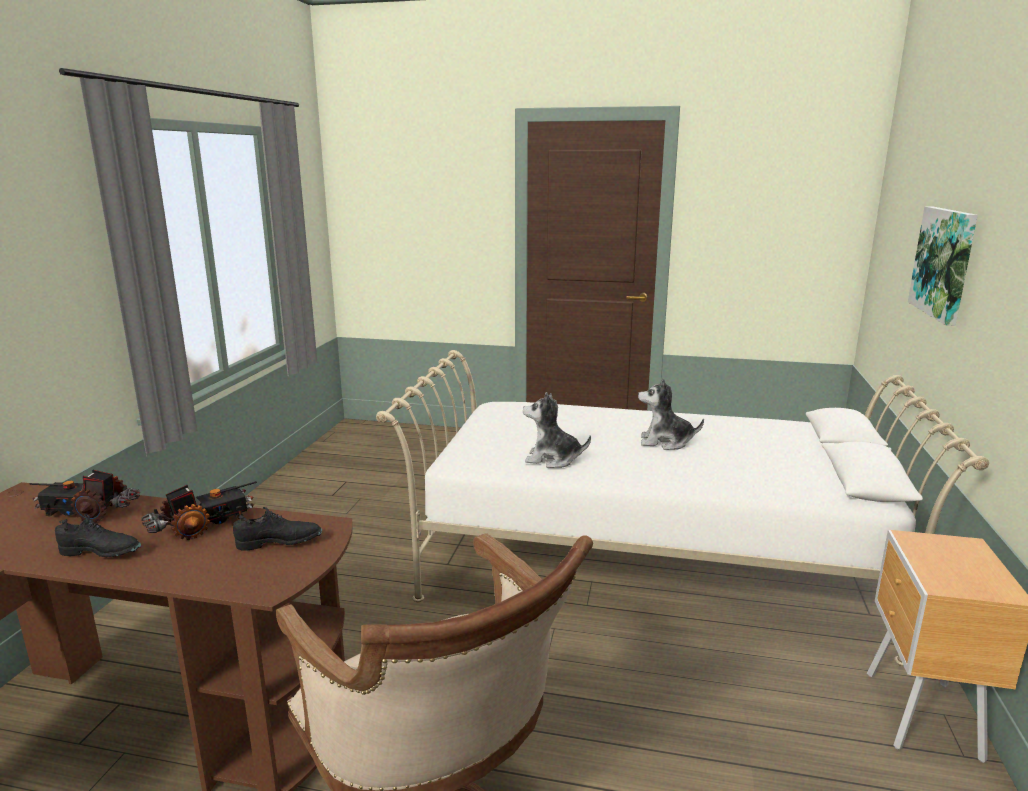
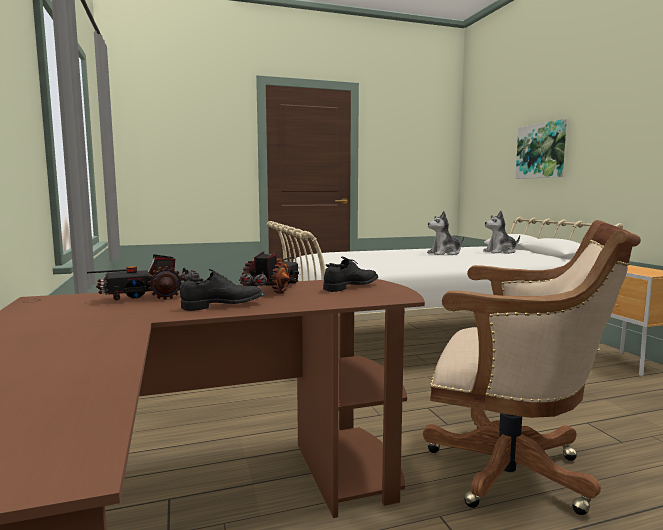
camera: 30 degrees left, 10 degrees down
(552, 459) = (403, 262): plush toy -> plush toy (501, 252)

